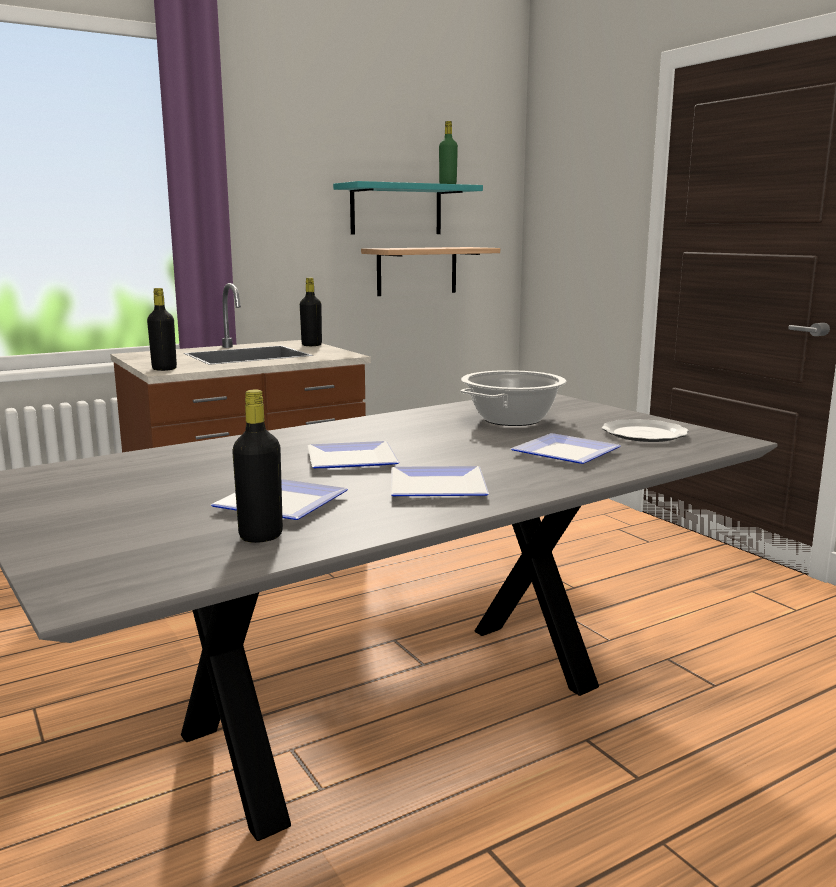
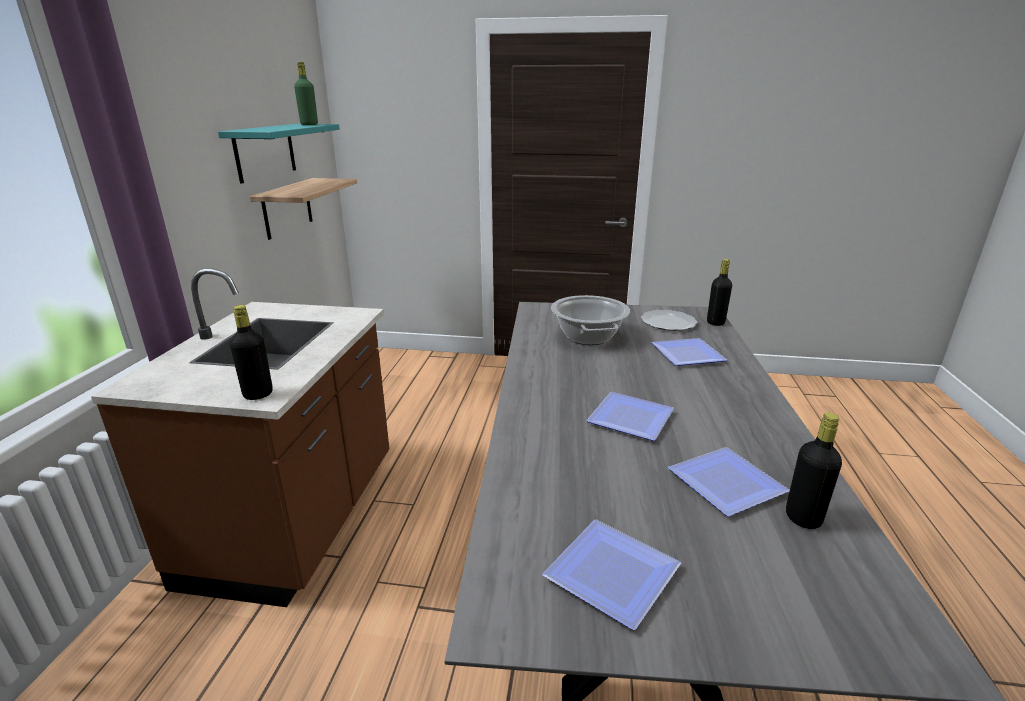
camera: 50 degrees left, 10 degrees up
(311, 345) = (287, 309): black bottle -> black bottle (715, 322)
(434, 488) = (730, 417): plate -> plate (613, 578)

